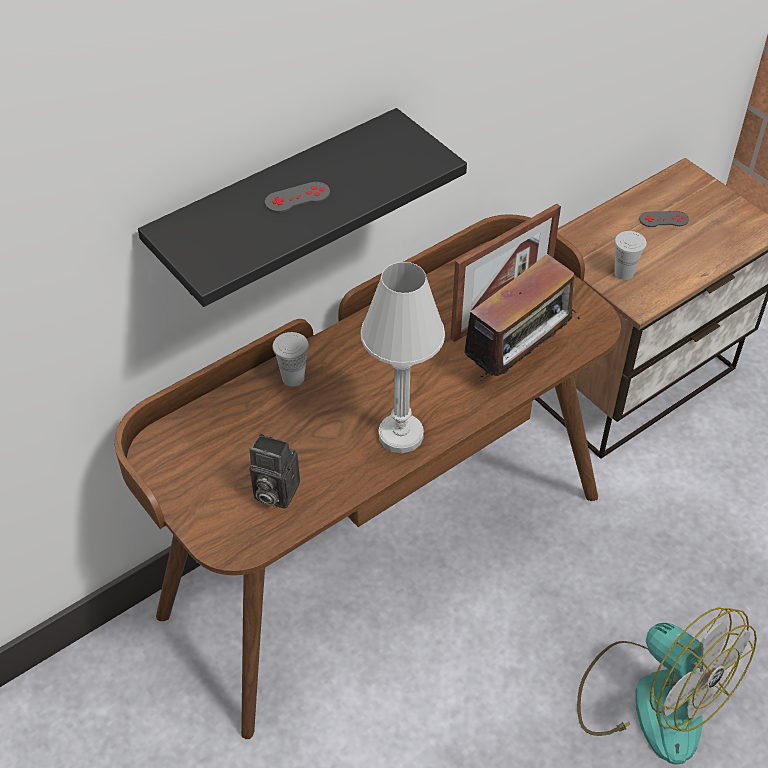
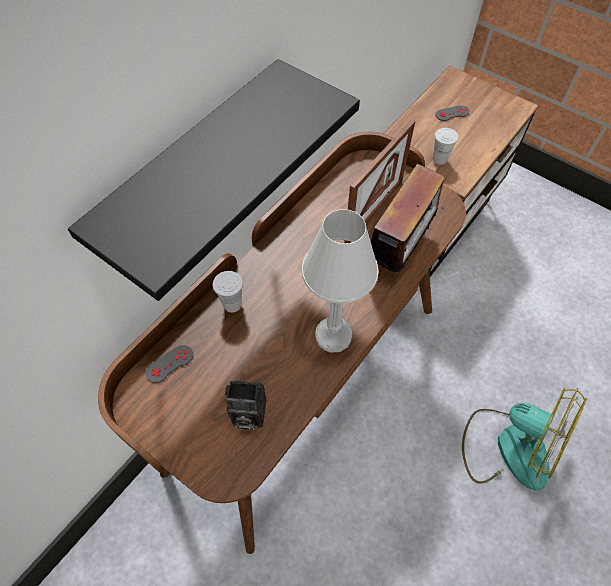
camera: 15 degrees left, 10 degrees up
(297, 197) = (218, 164): grey game controller -> grey game controller (169, 364)

